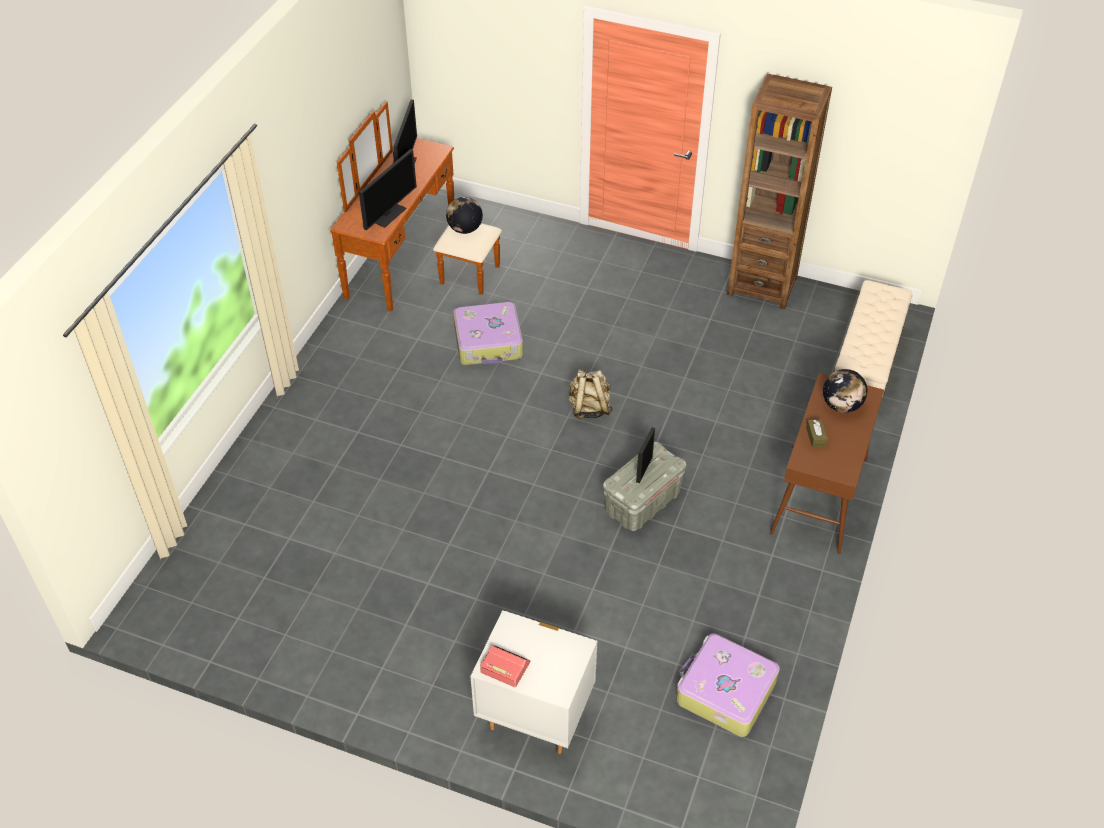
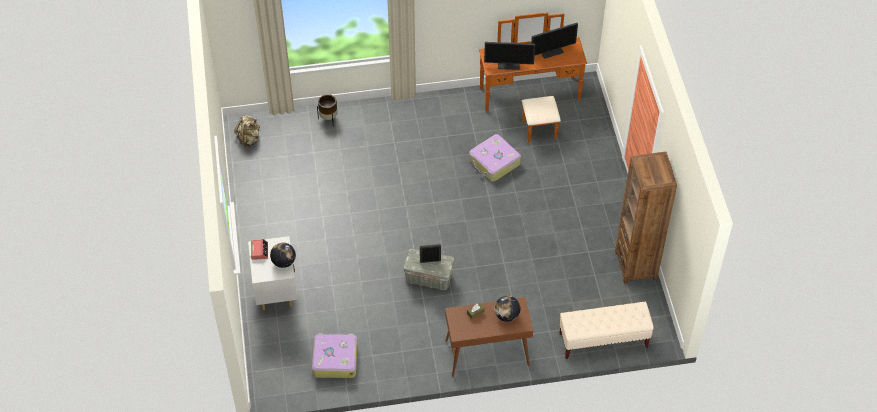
camera: 60 degrees right, 5 degrees up
(242, 490) = (328, 119): none -> brown planter
(465, 229) = (544, 104): globe -> globe (284, 262)
(589, 408) = (478, 227): beige backpack -> beige backpack (249, 139)

